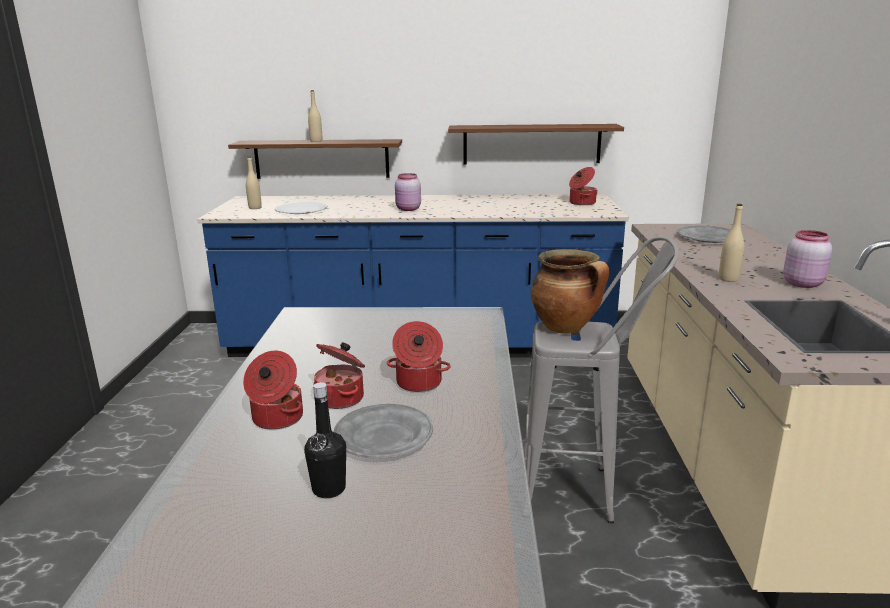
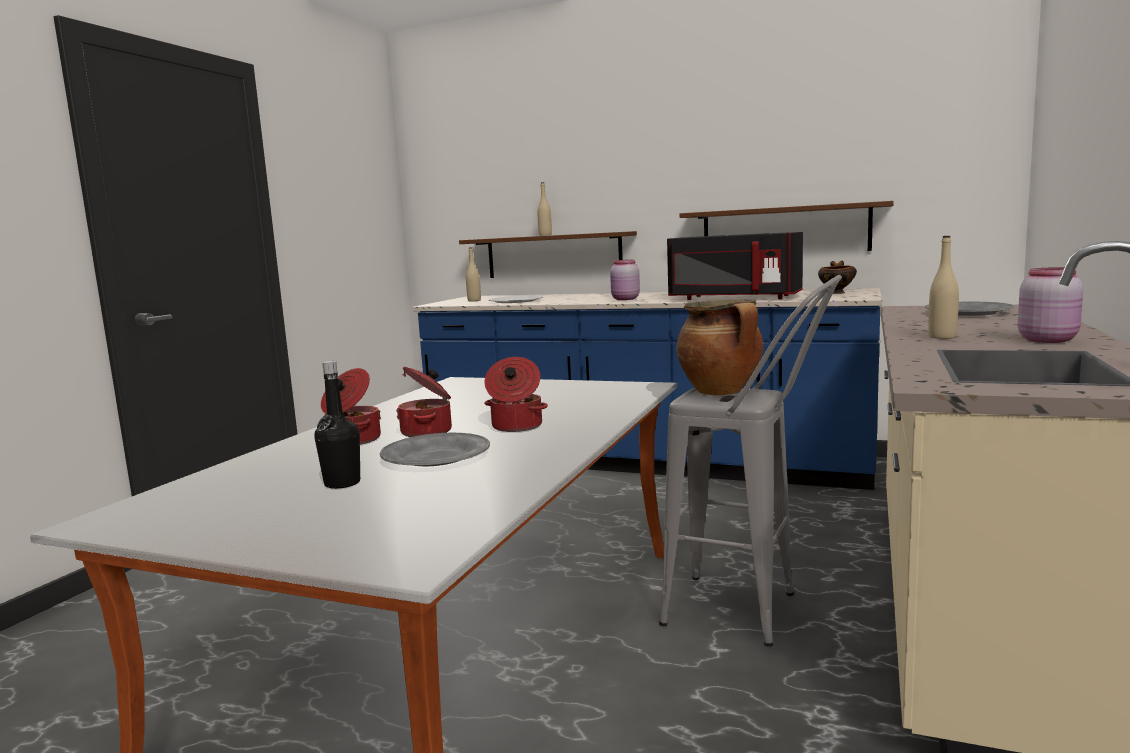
camera: 20 degrees right, 10 degrees down
(505, 210) = (733, 298): none -> black microwave
(581, 203) = (836, 293): cooking pot -> bowl

